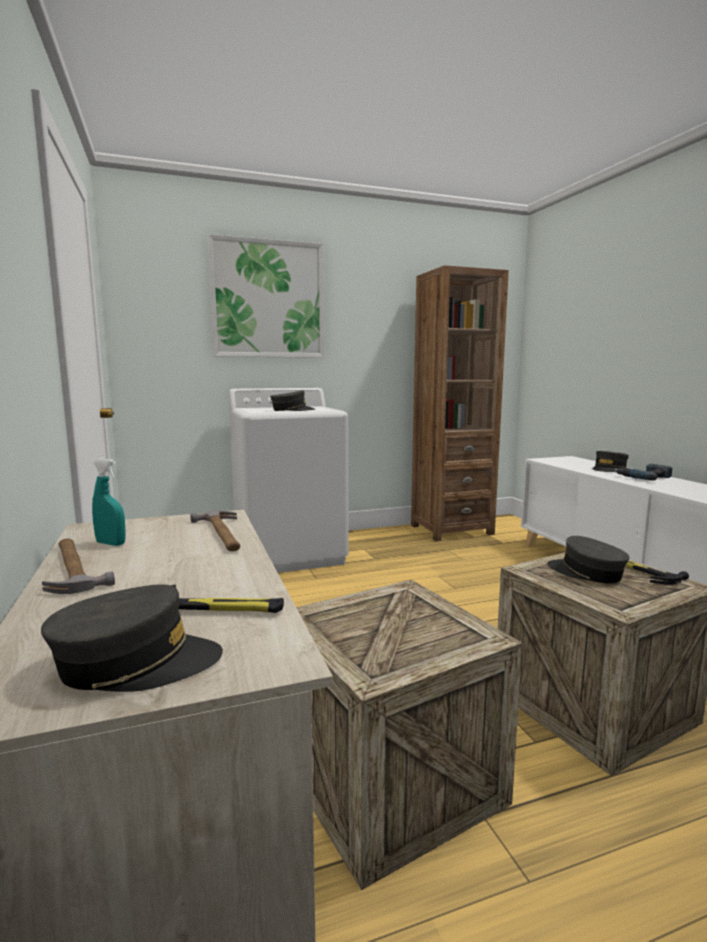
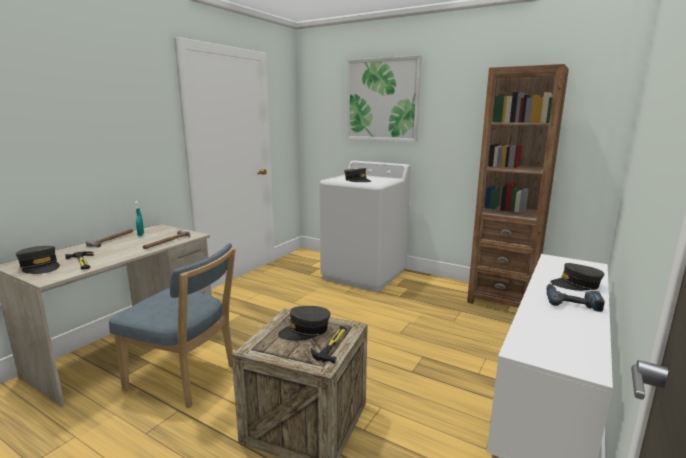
camera: 50 degrees right, 5 degrees up
(389, 779) = (186, 378): crate -> blue chair
(586, 572) = (305, 331): grey cap -> grey cap turned 120 degrees counterclockwise

